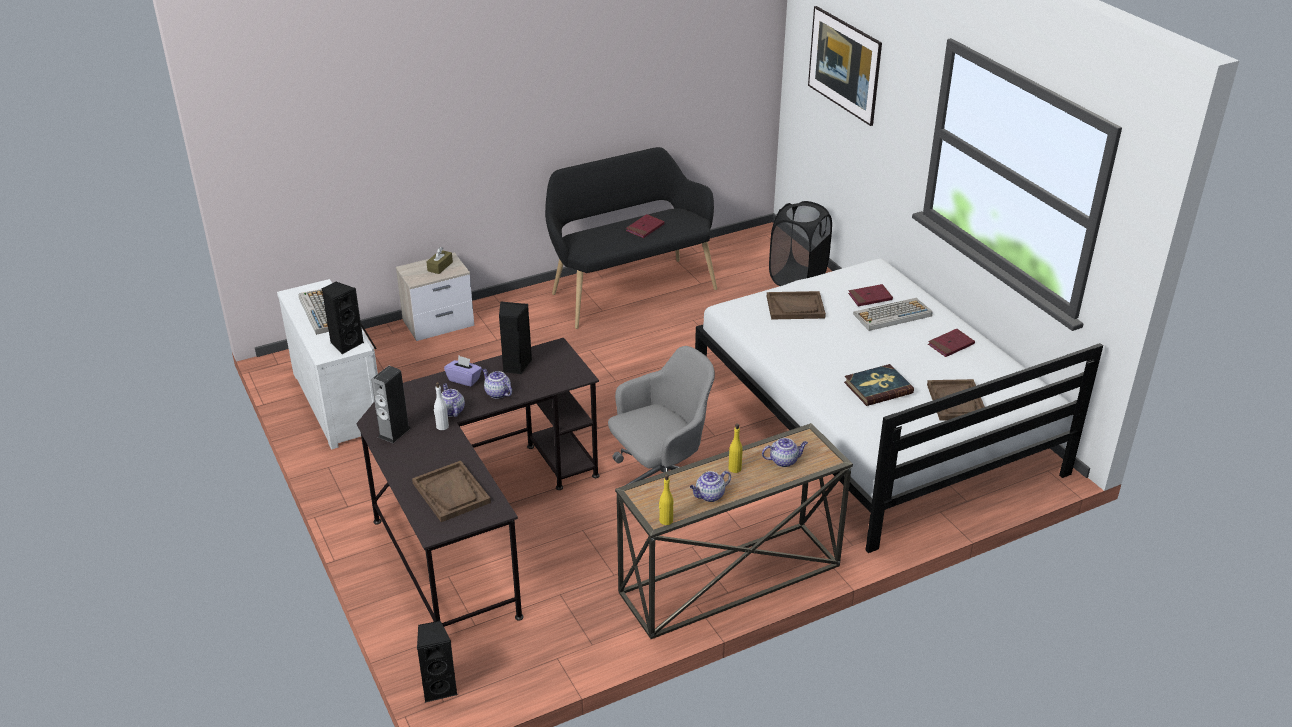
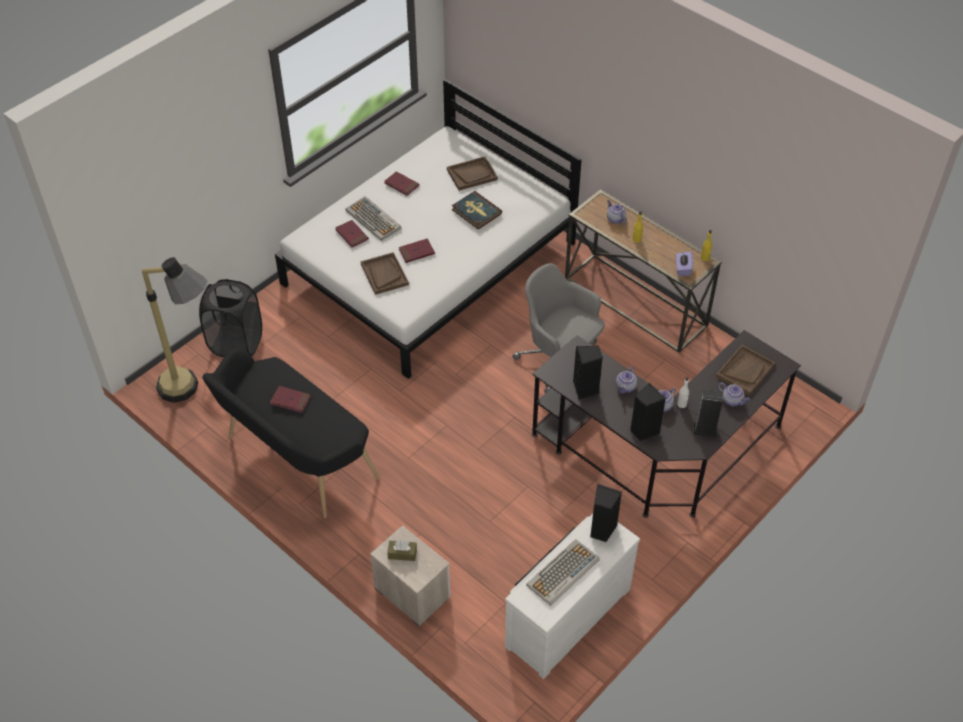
camera: 110 degrees left, 15 degrees up
(439, 688) = (808, 413): black speaker -> black speaker (643, 430)
(464, 379) = (620, 414): purple tissue box -> purple tissue box (682, 269)
(709, 496) = (670, 244): teapot -> teapot (732, 400)
(745, 251) = (194, 391): none -> floor lamp
(823, 334) = (416, 252): none -> red book
(842, 85) = (173, 194): picture -> none

